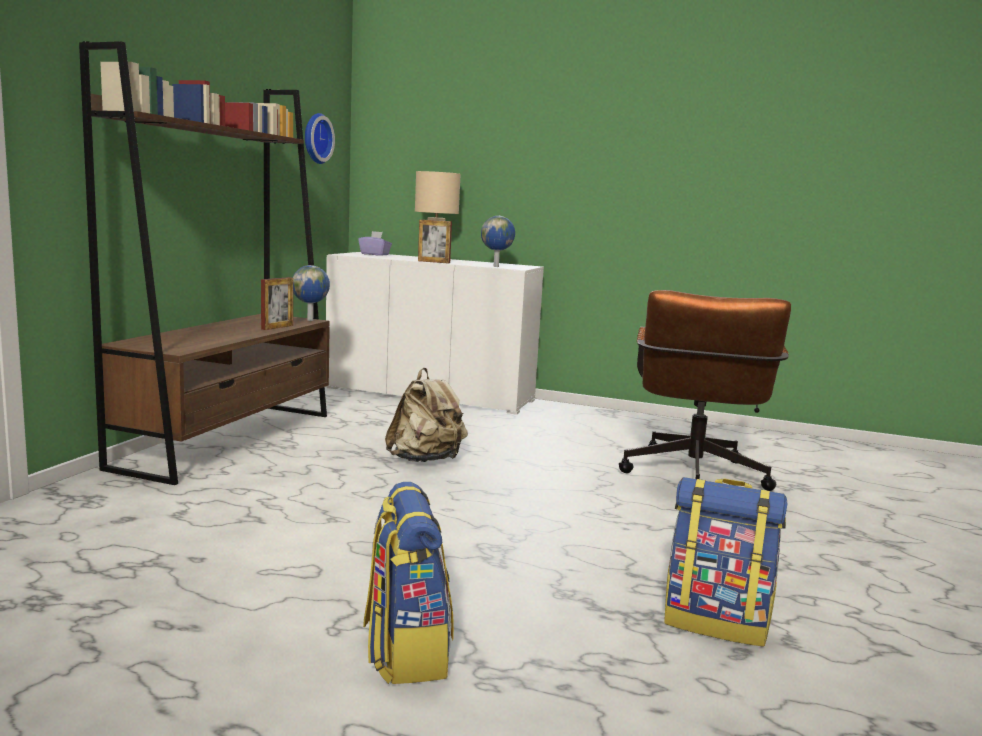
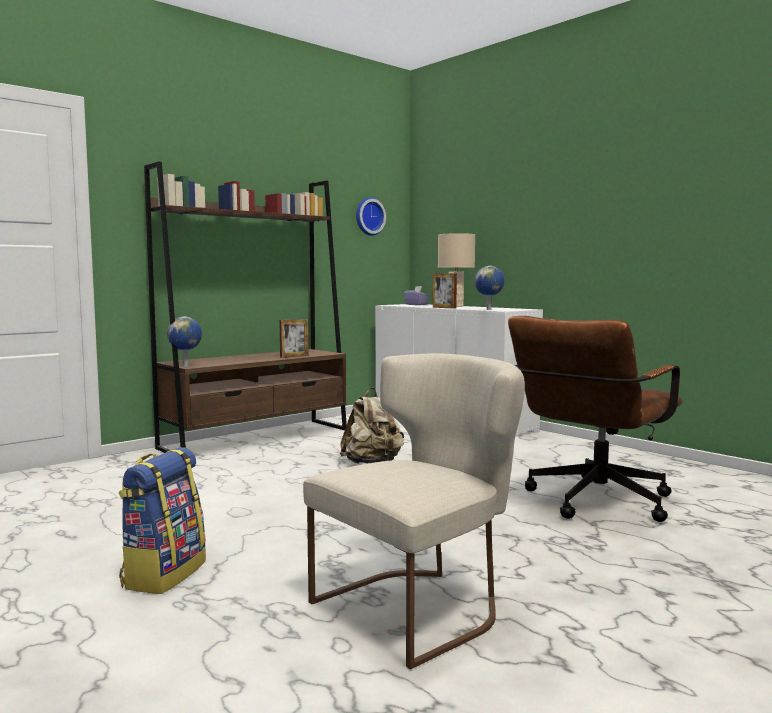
camera: 30 degrees right, 5 degrees down
(311, 320) = (331, 353): globe -> globe (186, 365)
(716, 622) = (420, 606): backpack -> beige chair

